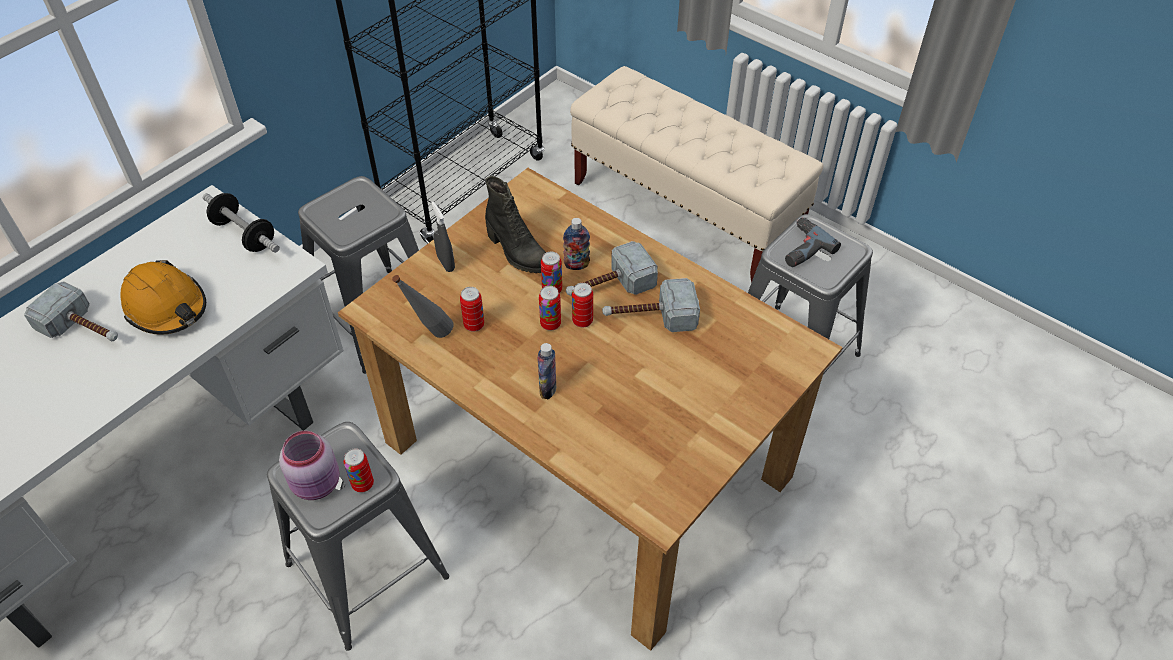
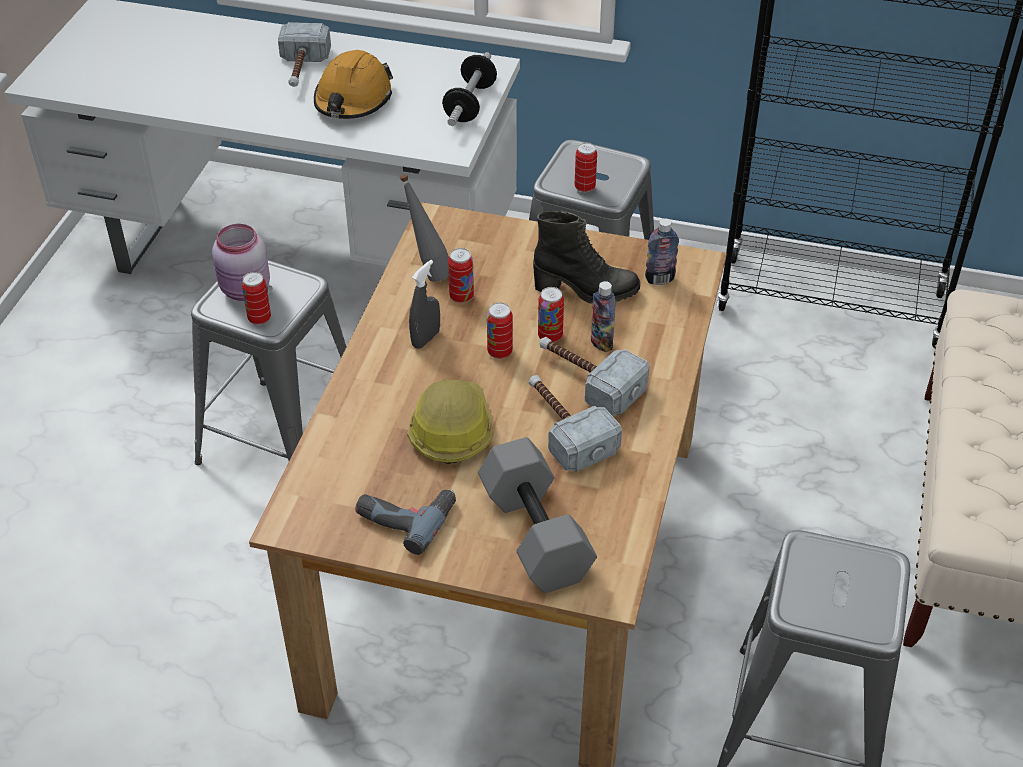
camera: 65 degrees right, 5 degrees down
(446, 263) = (532, 246): grey spray bottle -> grey spray bottle (425, 339)
(517, 252) = (586, 291): black boot -> black boot turned 105 degrees counterclockwise
(548, 389) = (409, 381): bottle -> bottle (659, 279)
(582, 321) = (520, 375): can -> can (584, 187)
(615, 381) = (450, 429): none -> hard hat
(741, 370) = (532, 534): none -> grey dumbbell
(801, 248) = (833, 567): power drill -> power drill (406, 515)

